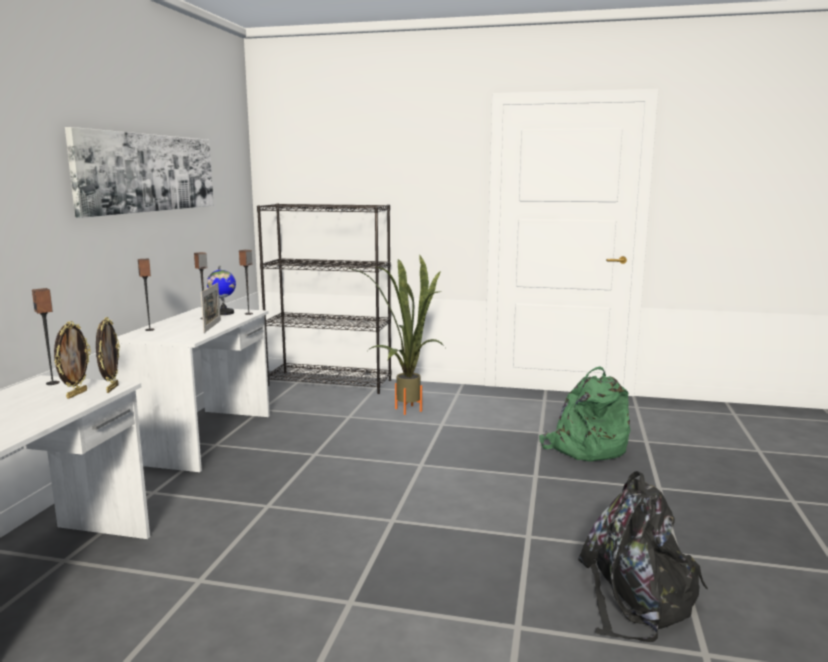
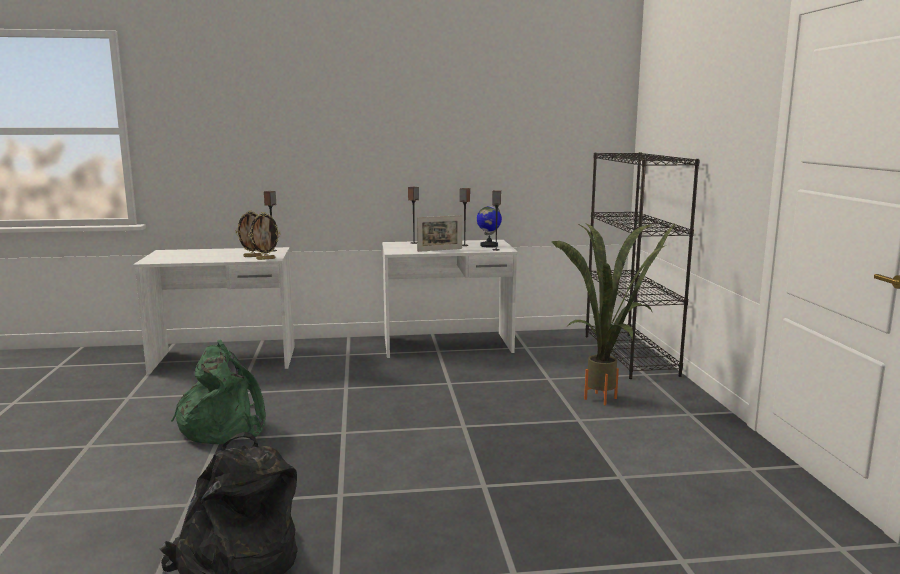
camera: 70 degrees right, 0 degrees up
(149, 173) = (455, 119): picture -> none
(585, 448) = (598, 511): green backpack -> green backpack (223, 427)

